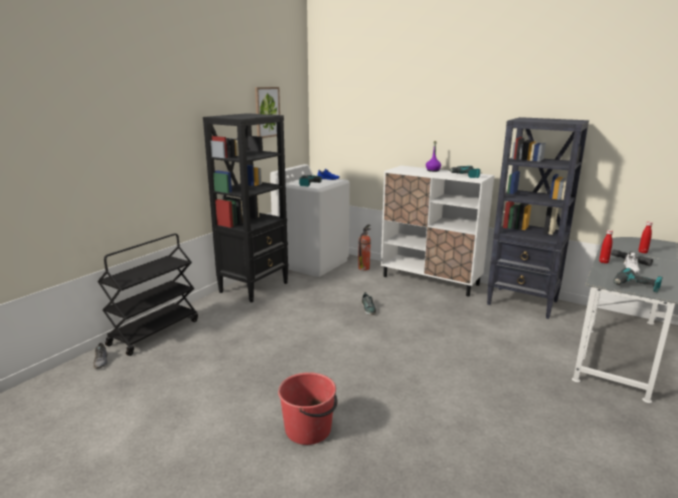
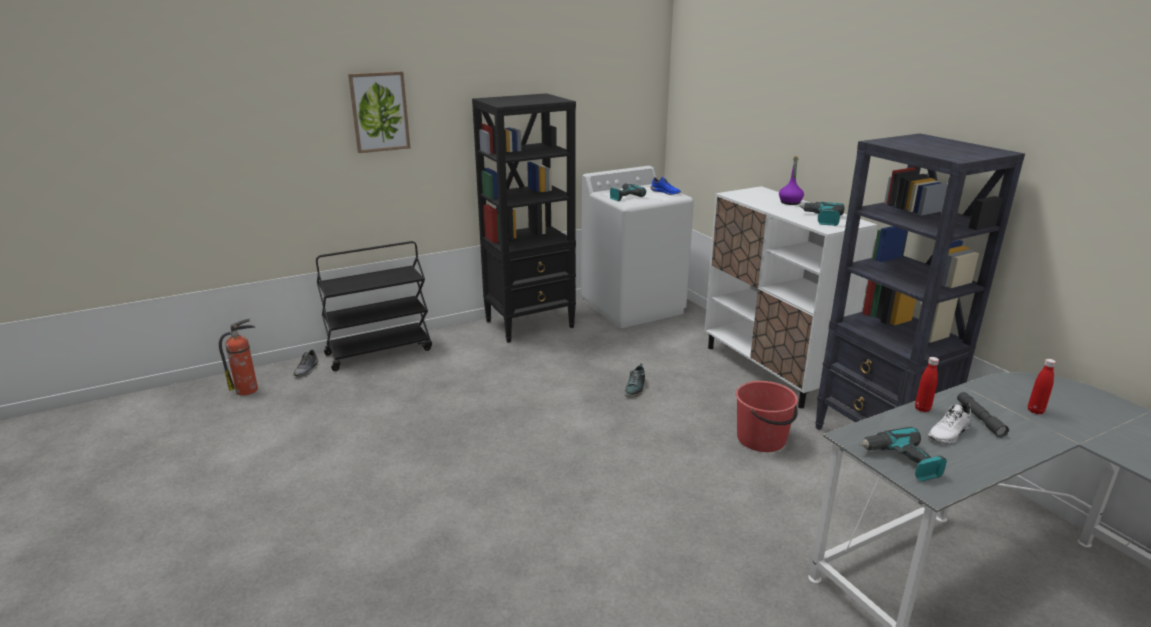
camera: 30 degrees right, 5 degrees up
(267, 112) = (586, 91): picture -> picture (379, 112)
(309, 429) = (412, 508): red bucket -> red bucket (762, 439)
(364, 268) = (695, 329): fire extinguisher -> fire extinguisher (248, 390)

